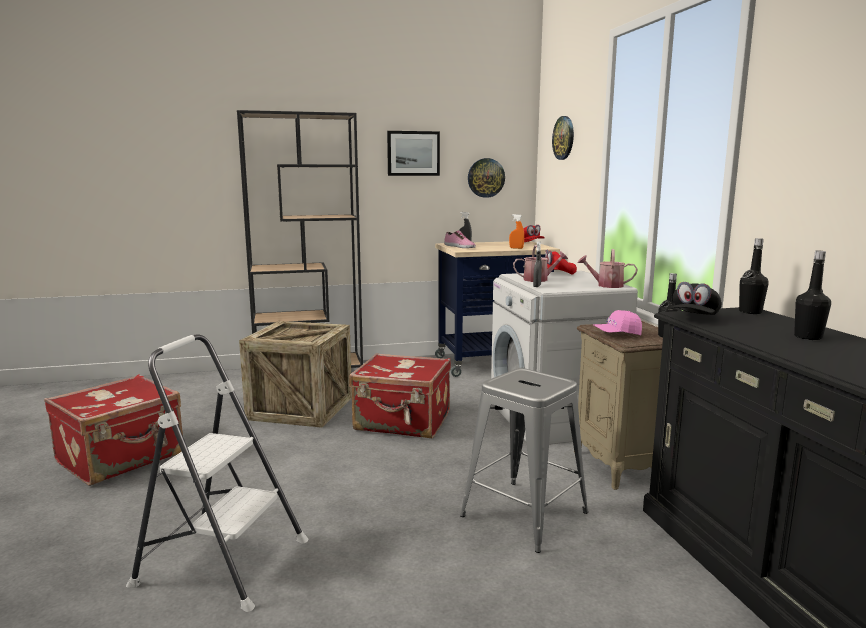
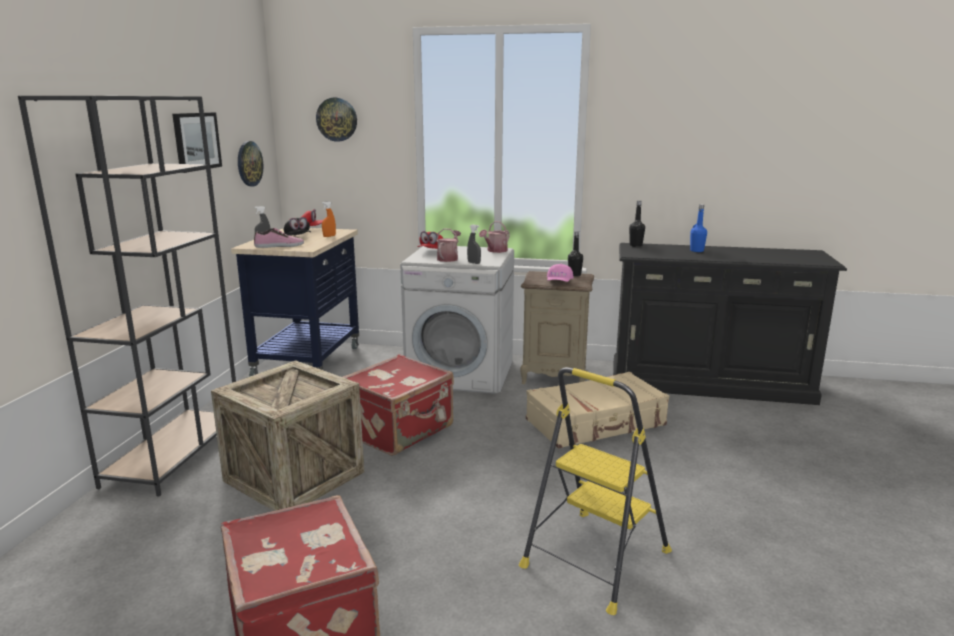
camera: 65 degrees left, 5 degrees up
(218, 560) = (593, 559): white step ladder -> yellow step ladder
(524, 514) = (596, 423): grey stool -> beige suitcase
(694, 318) = (644, 255): black cap -> black cap (298, 237)
(808, 337) = (696, 250): black bottle -> blue bottle

